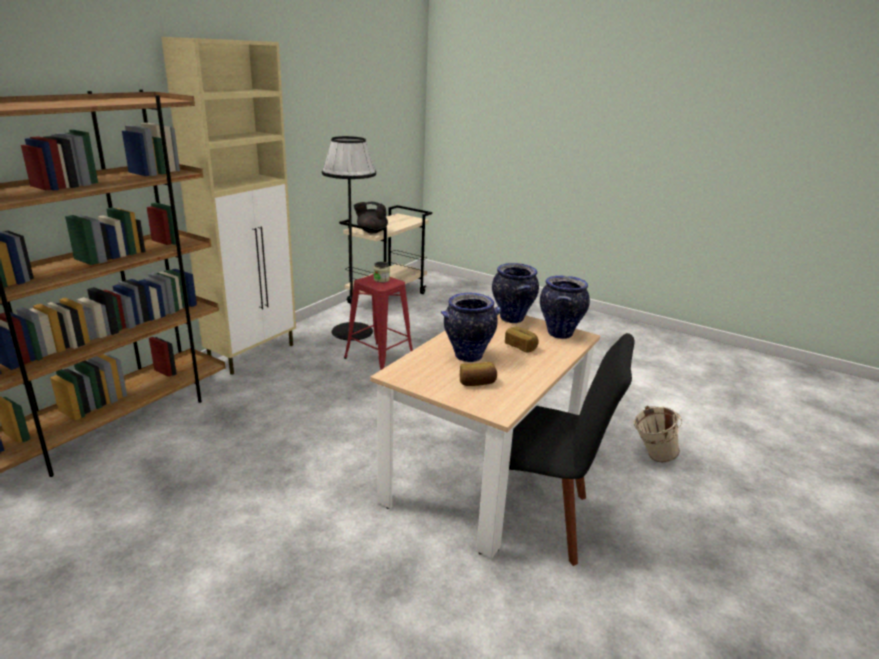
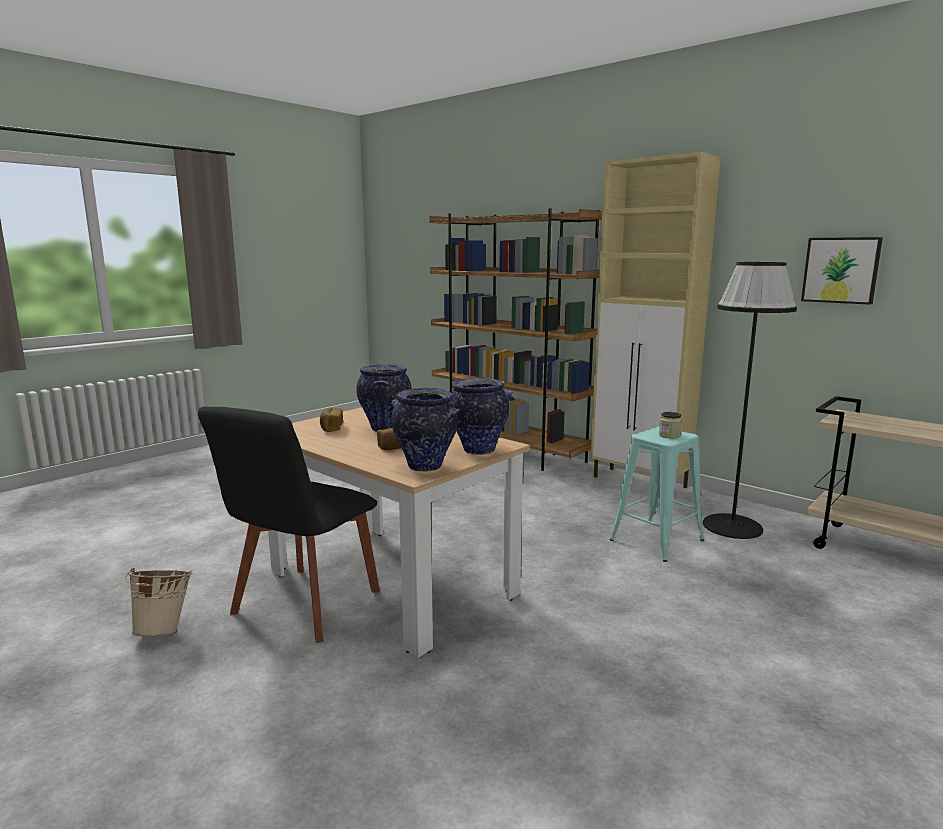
camera: 100 degrees right, 10 degrees down
(325, 135) = (841, 270): none -> picture
(371, 231) = (847, 419): black teapot -> none
(379, 358) = (656, 540): red stool -> turquoise stool
(651, 456) = (372, 735): beige bucket -> beige bucket (165, 630)

